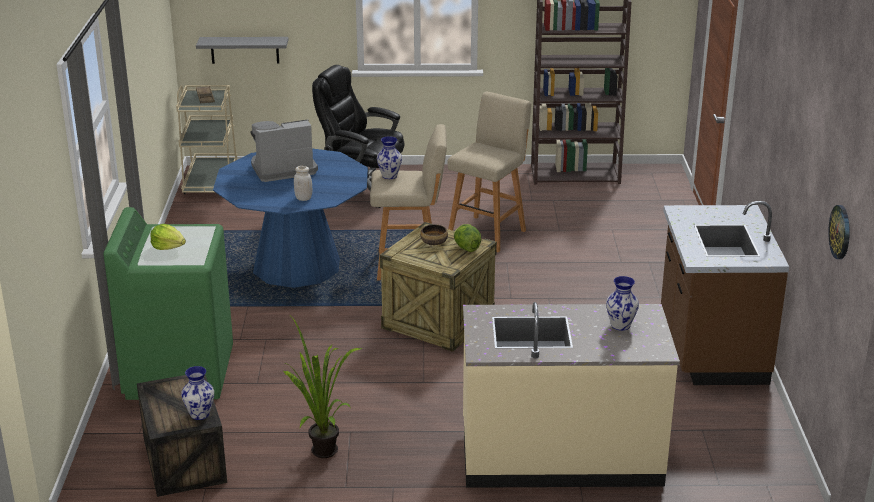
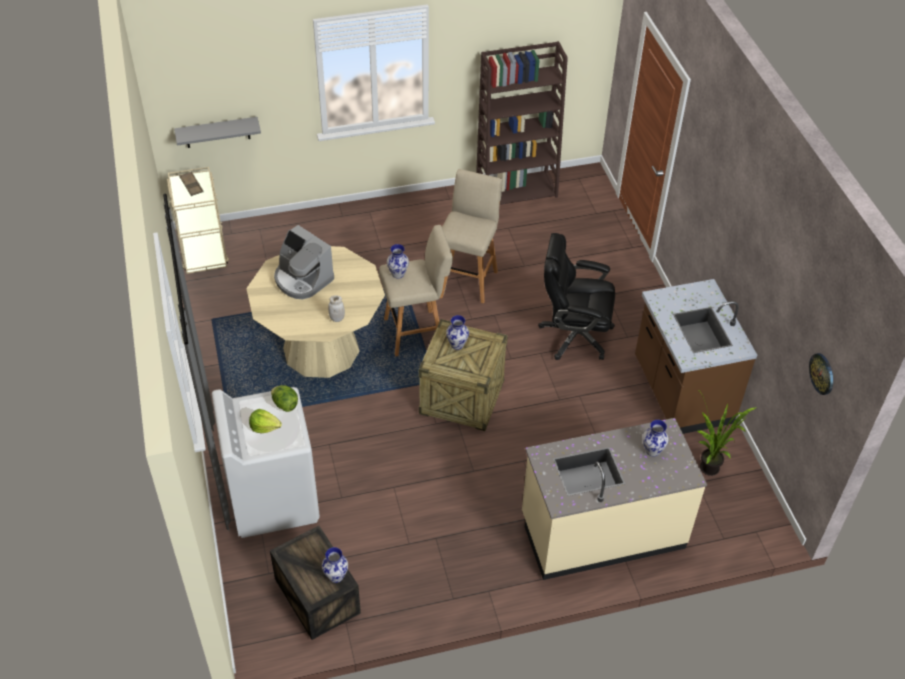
camera: 15 degrees left, 20 degrees up
(179, 373) = (273, 498): green washing machine -> white washing machine
(282, 169) = (302, 279): coffee machine -> coffee machine turned 105 degrees counterclockwise
(296, 266) = (321, 349): blue dining table -> beige dining table
(321, 455) = (422, 568): potted plant -> potted plant (709, 472)
(362, 190) = (342, 240): black office chair -> black office chair (574, 335)
(434, 242) = (457, 344): bowl -> vase
(466, 248) = (486, 348): lettuce -> lettuce (285, 404)

